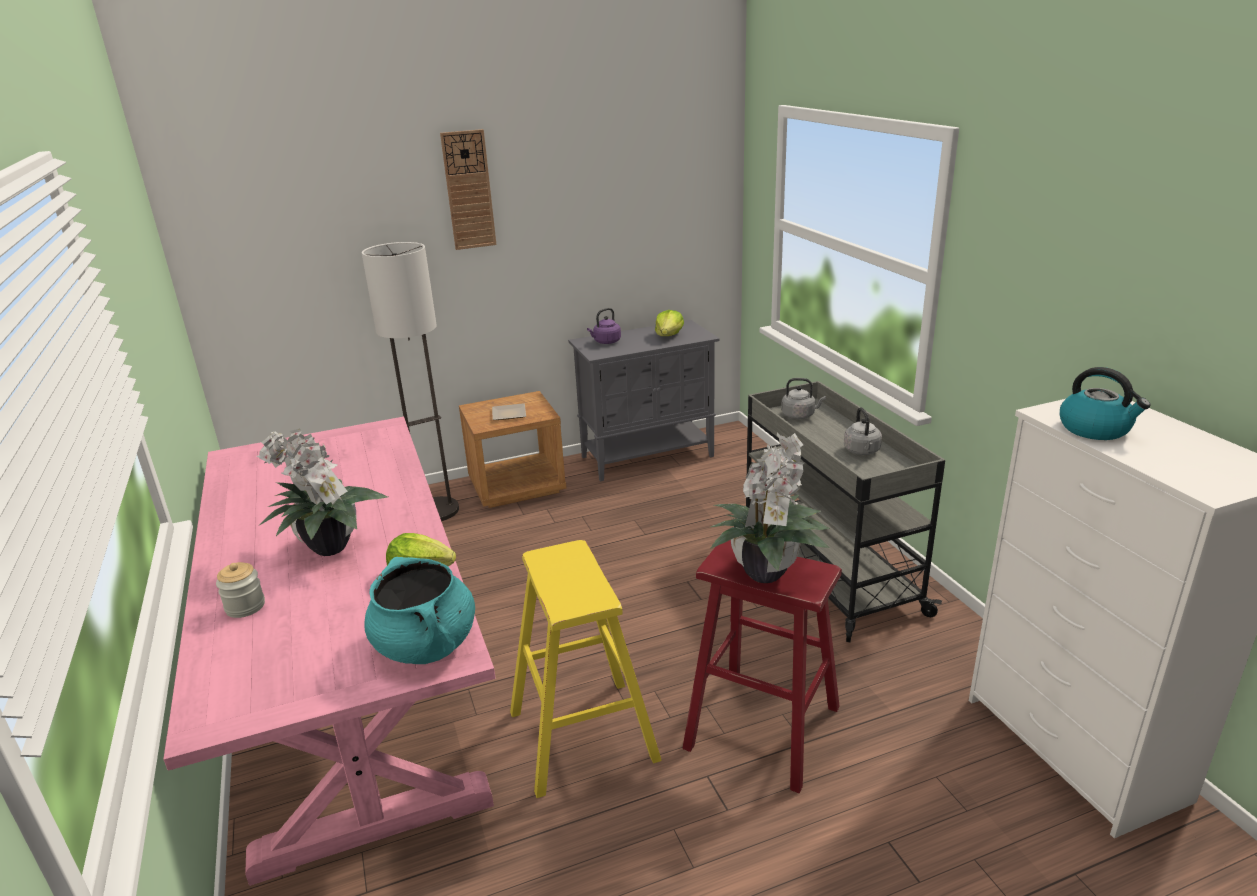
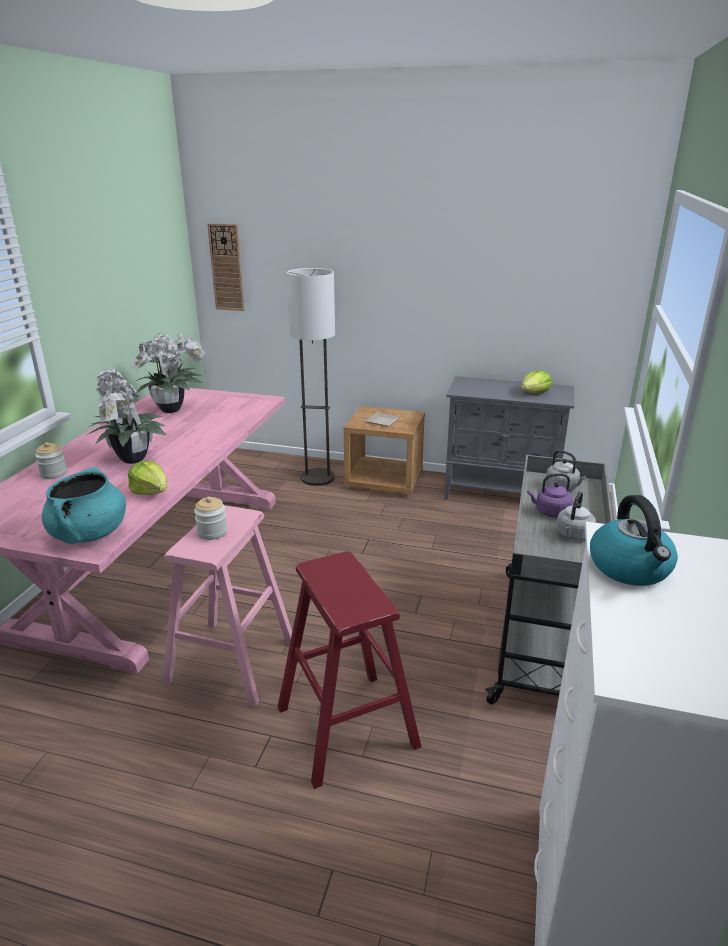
camera: 35 degrees right, 0 degrees up
(468, 190) = (393, 237): wall clock -> wall clock (226, 267)
(566, 580) = (212, 532): none -> jar
(583, 735) = (231, 662): yellow stool -> pink stool
(606, 342) = (479, 385): purple kettle -> purple kettle (550, 512)
(767, 572) = (339, 588): potted plant -> potted plant (173, 409)

